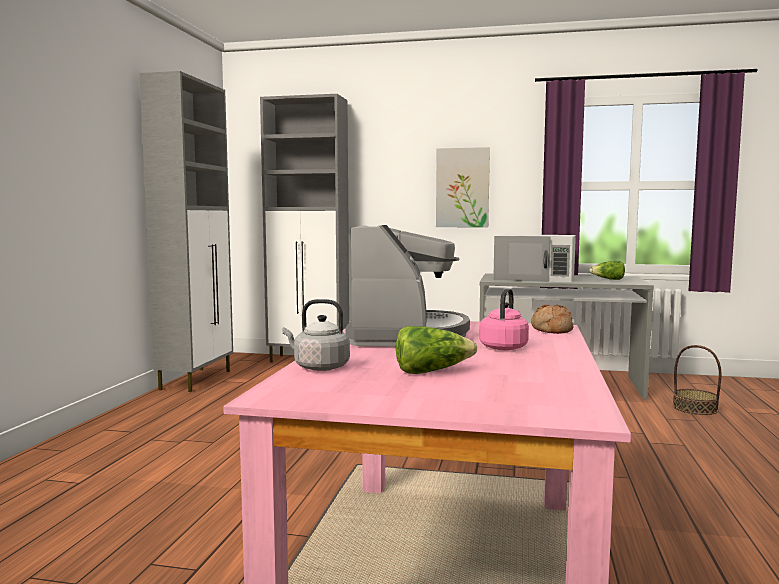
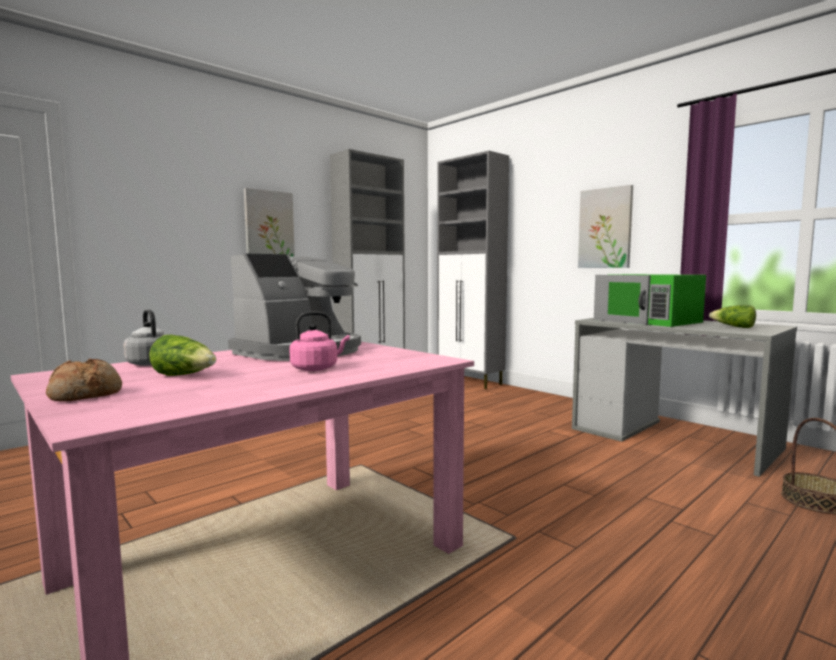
camera: 35 degrees right, 0 degrees up
(79, 173) = (269, 229): none -> picture
(535, 278) = (647, 321): white microwave -> green microwave
(551, 330) = (424, 361): bread -> bread (86, 394)

